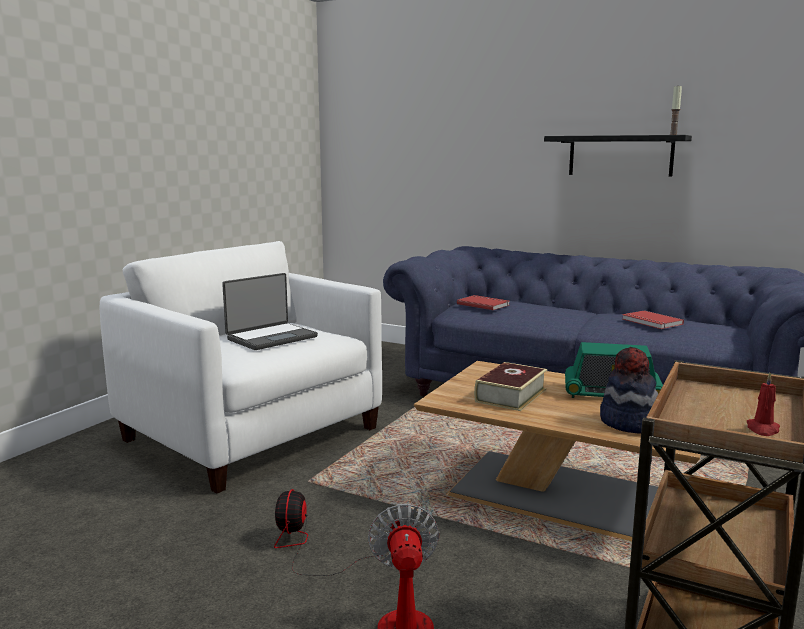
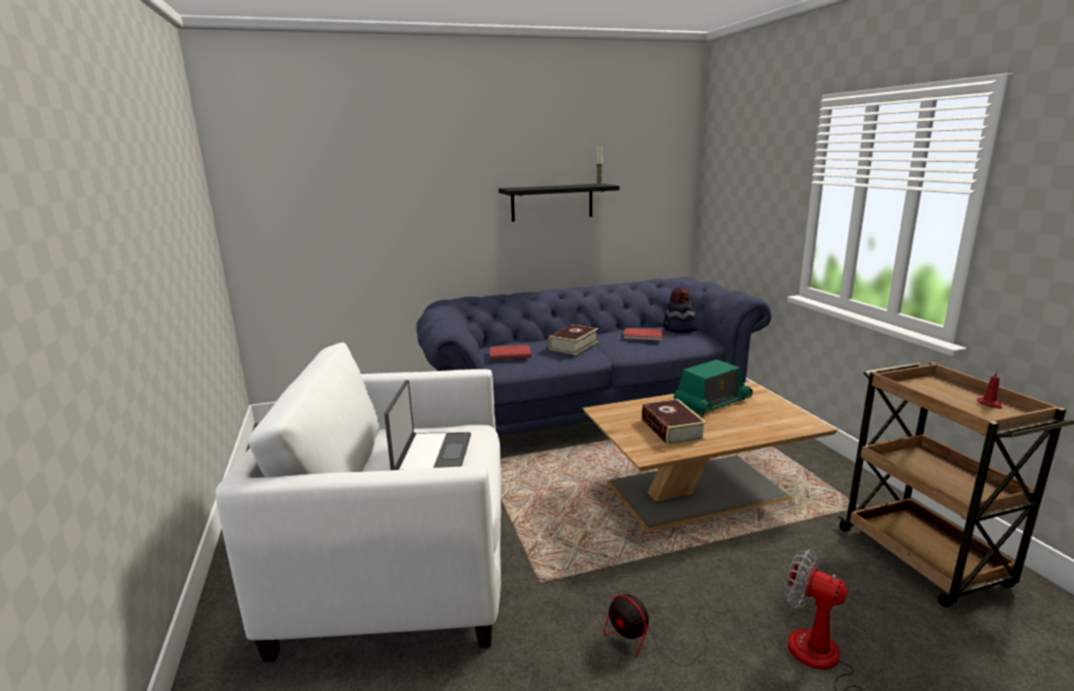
camera: 45 degrees left, 5 degrees up
(555, 312) = (573, 345): none -> book
(628, 423) = (767, 421): hat -> hat (679, 329)

